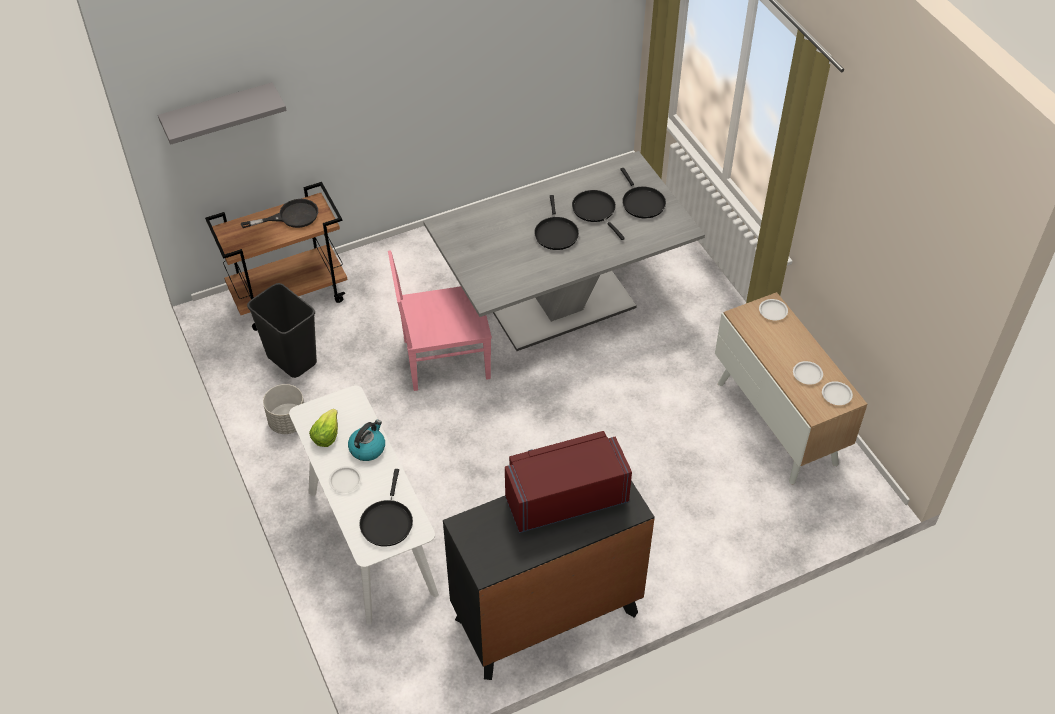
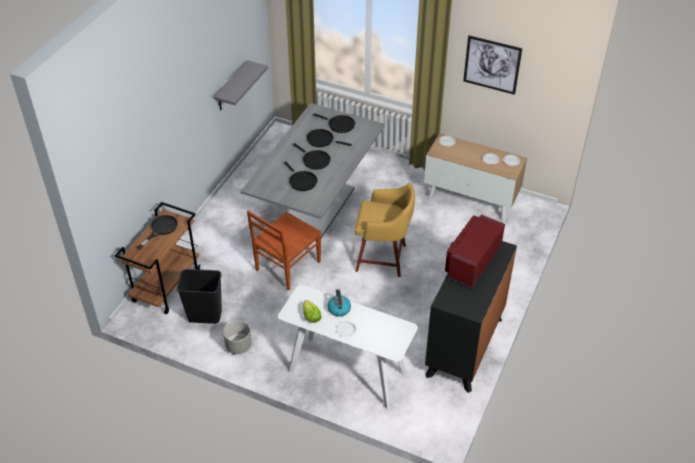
camera: 40 degrees left, 5 degrees down
(219, 113) = (111, 178): grey shelf -> grey shelf (231, 87)
(387, 521) = (388, 334): black frying pan -> black frying pan (301, 181)
(444, 359) = (287, 266): pink chair -> brown chair
(571, 425) = (383, 258): none -> yellow stool
(867, 224) = (492, 65): none -> picture

